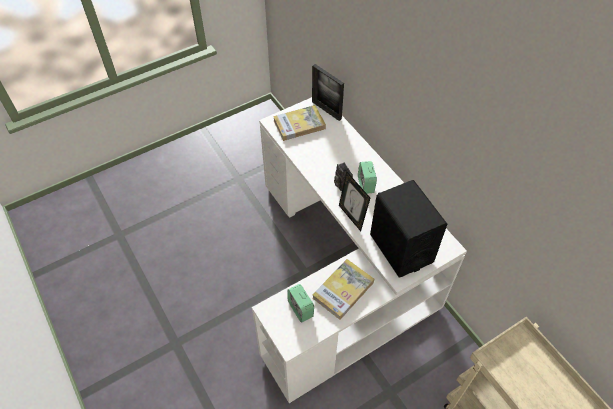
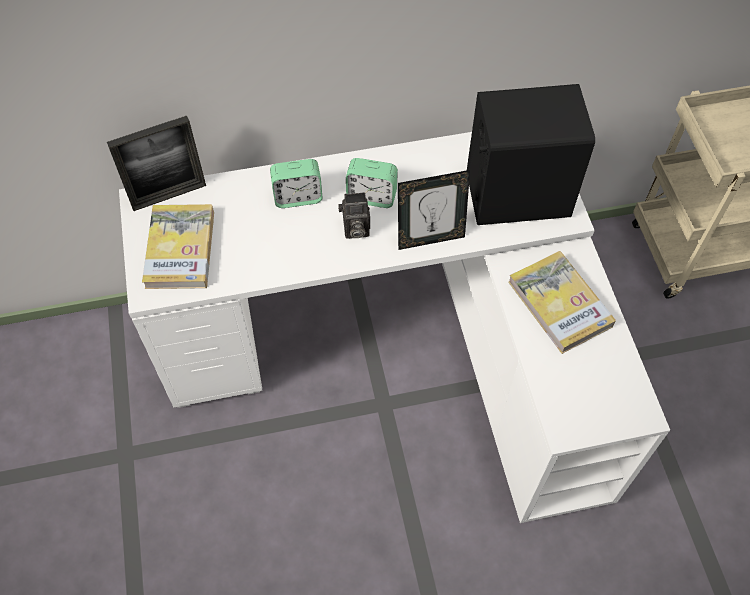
camera: 70 degrees left, 5 degrees up
(300, 309) = (578, 377): alarm clock -> alarm clock (298, 197)

